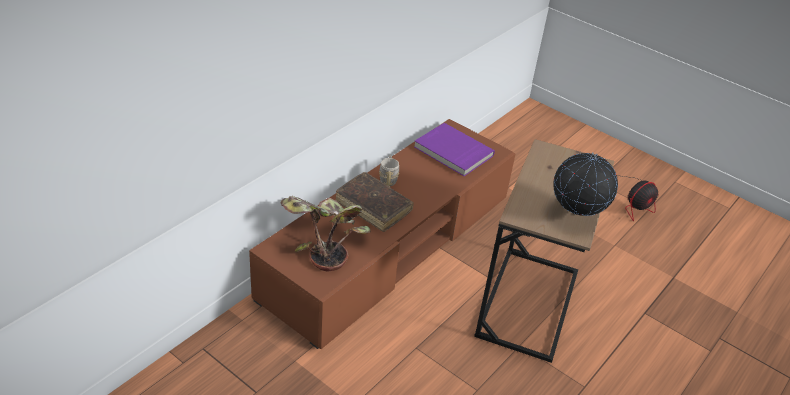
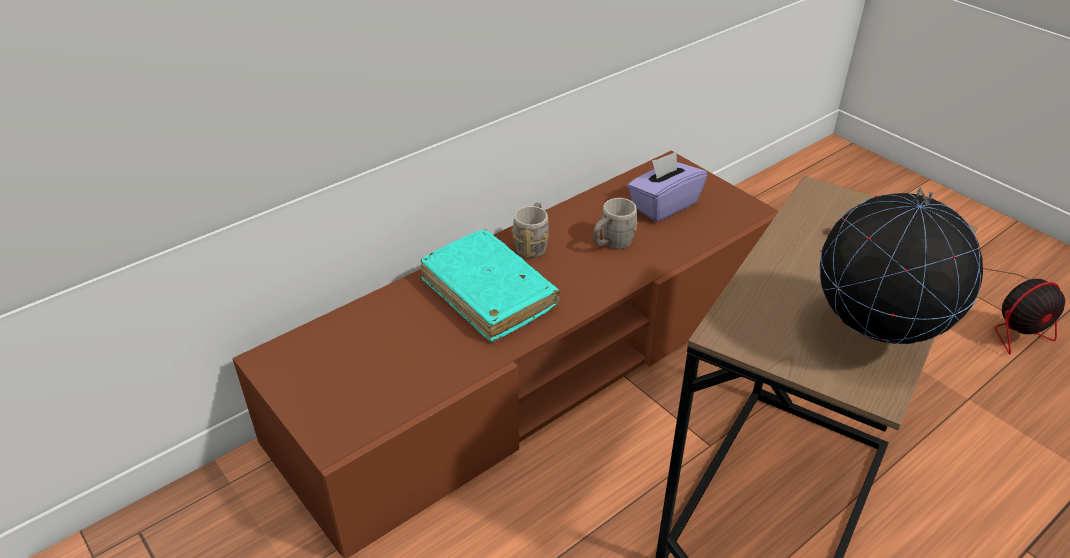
camera: 15 degrees right, 0 degrees up
(322, 242) = (370, 352): potted plant -> none
(373, 207) = (489, 294): brown book -> turquoise book
(430, 175) = (612, 244): none -> grey mug
(452, 152) = (663, 205): purple book -> purple tissue box

